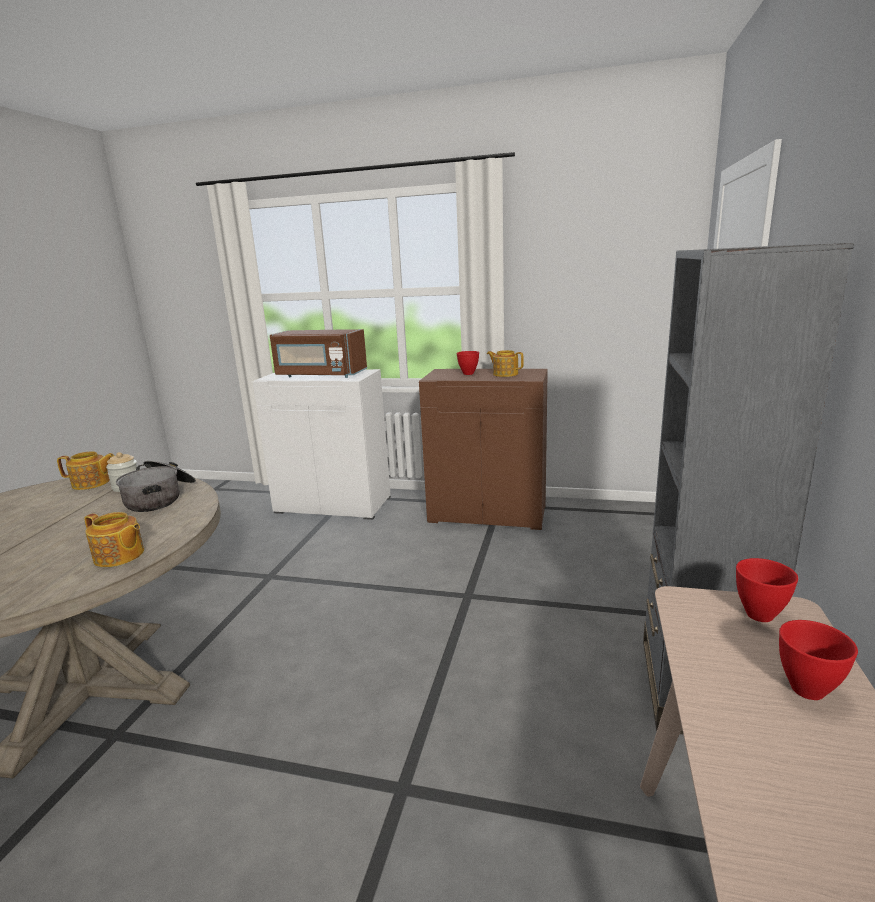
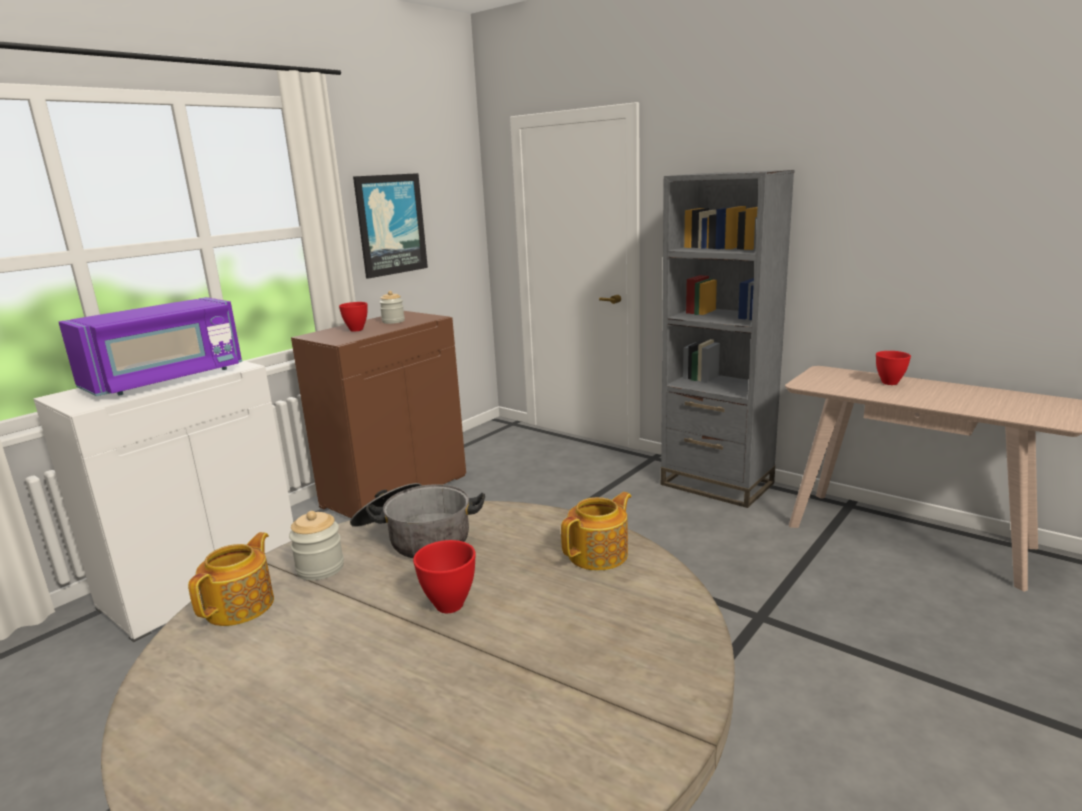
camera: 65 degrees left, 0 degrees up
(320, 375) = (166, 380): brown microwave -> purple microwave
(505, 374) = (393, 321): teapot -> jar
(564, 289) = (390, 224): none -> picture
(758, 615) = (825, 376): red bowl -> red bowl (448, 606)

